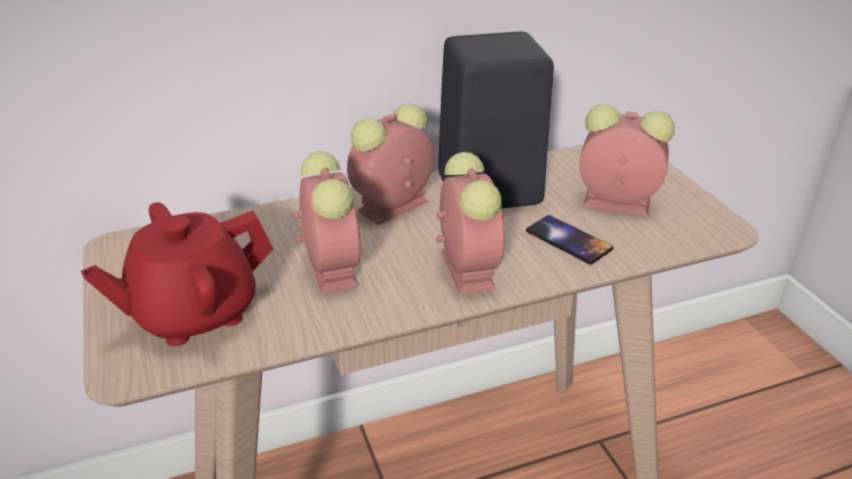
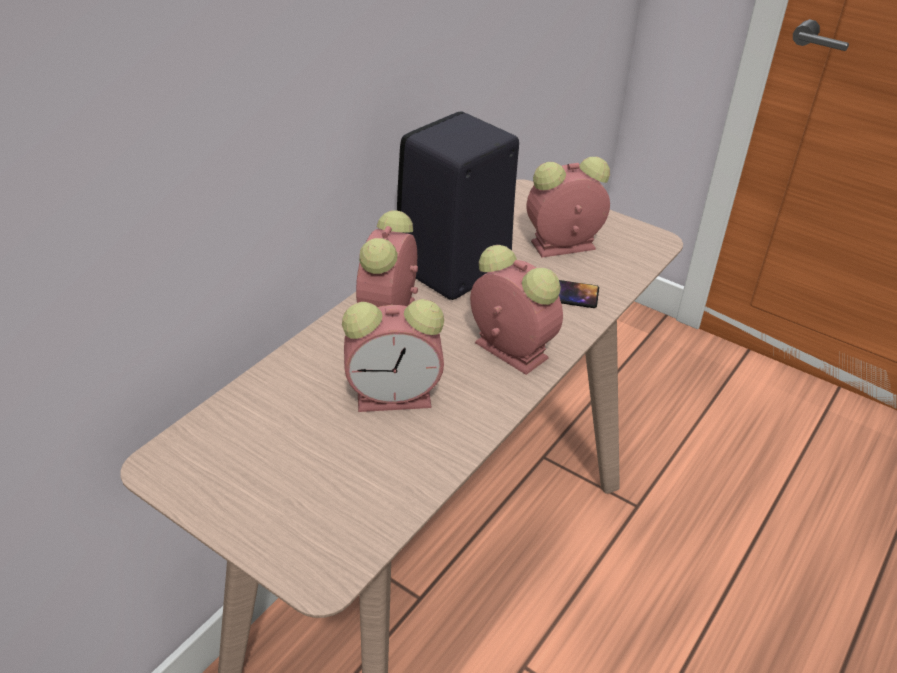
camera: 35 degrees left, 5 degrees up
(194, 313) = (323, 494): red teapot -> none
(330, 267) = (397, 396): alarm clock -> alarm clock turned 135 degrees clockwise

